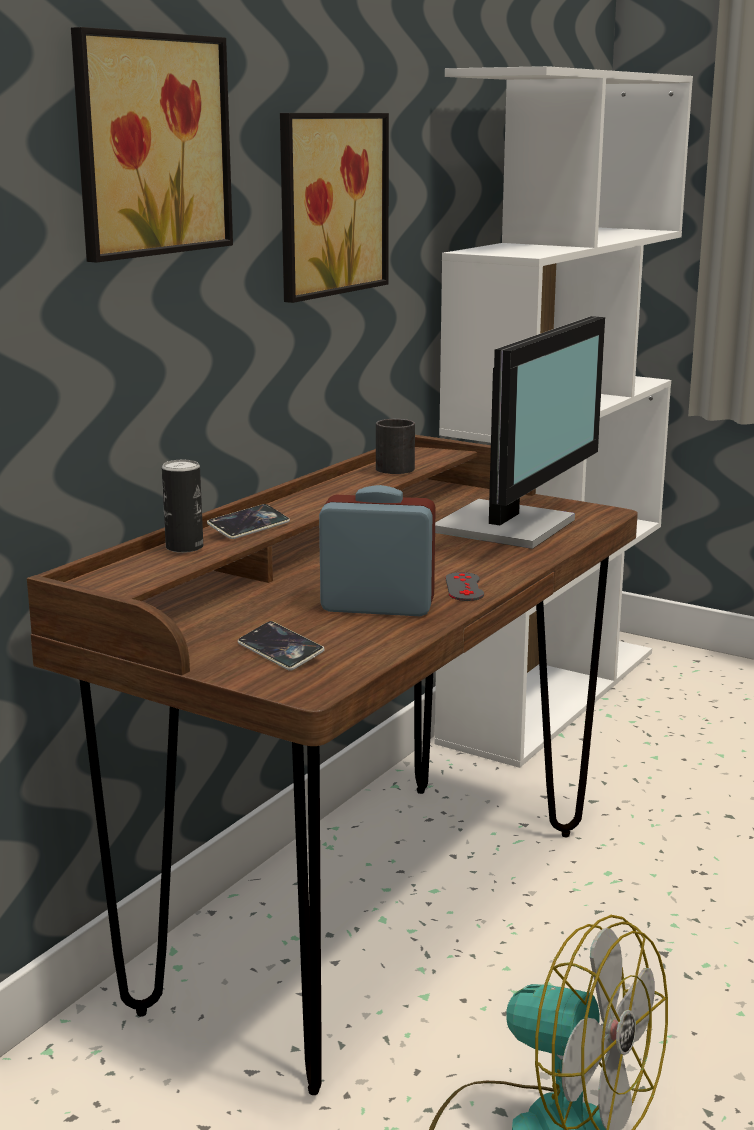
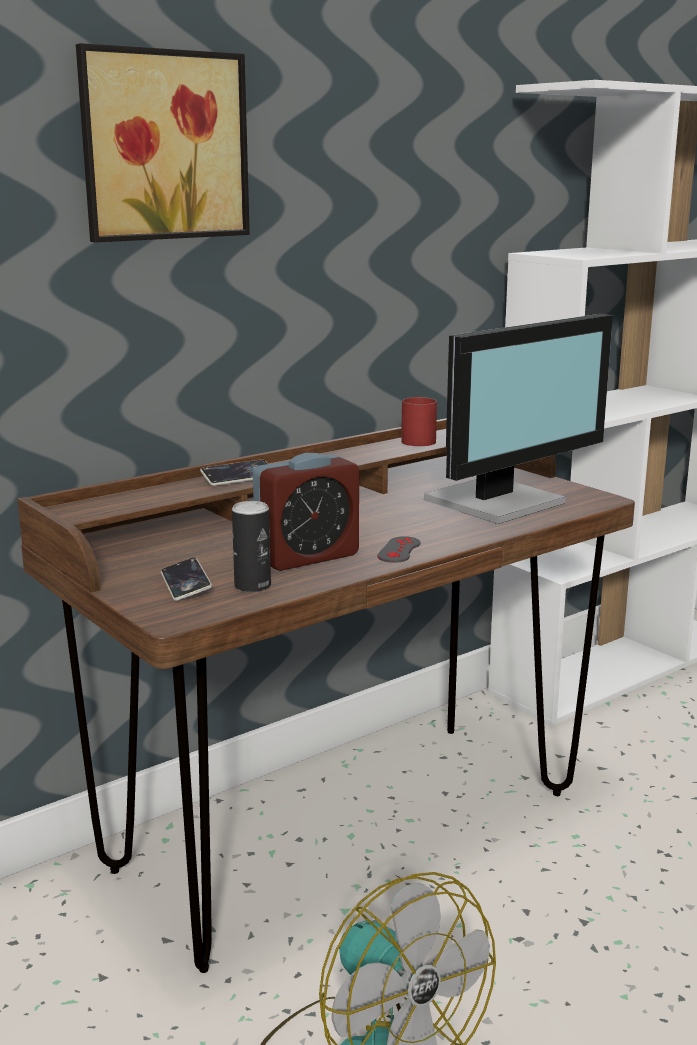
camera: 20 degrees right, 0 degrees up
(184, 547) = (169, 488): can -> can (252, 586)
(326, 204) = (370, 204): picture -> none
(377, 606) = (307, 557): alarm clock -> alarm clock turned 120 degrees clockwise
(394, 466) = (420, 440): black mug -> red mug

